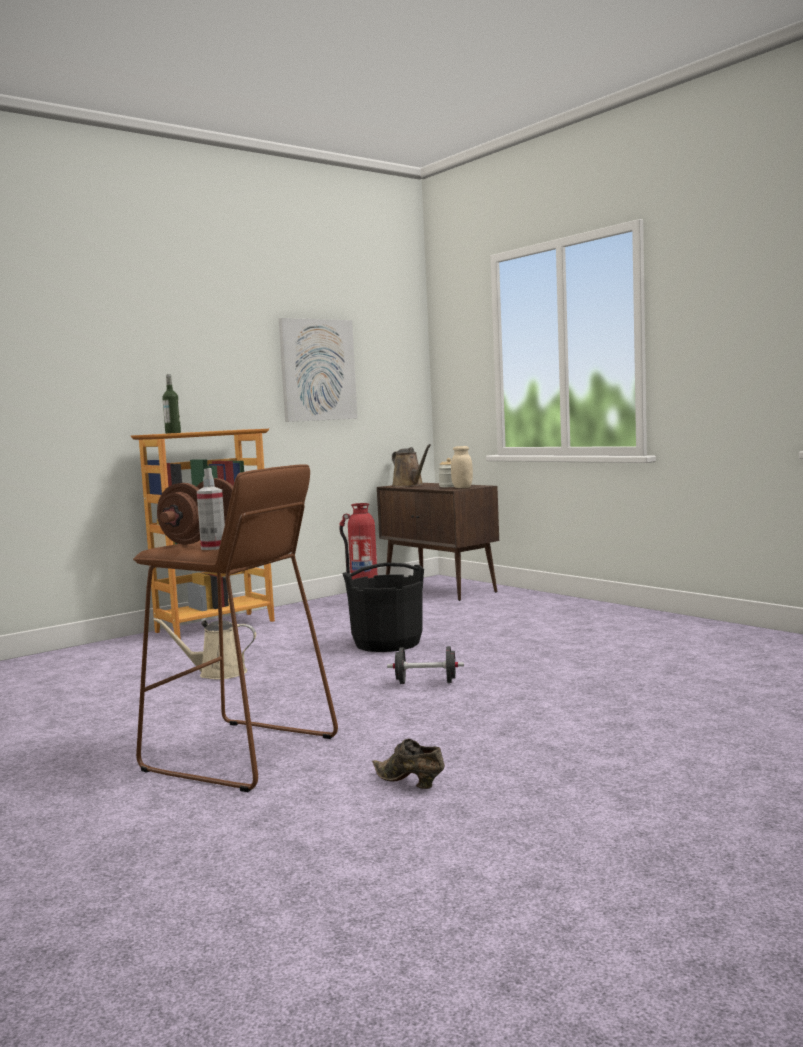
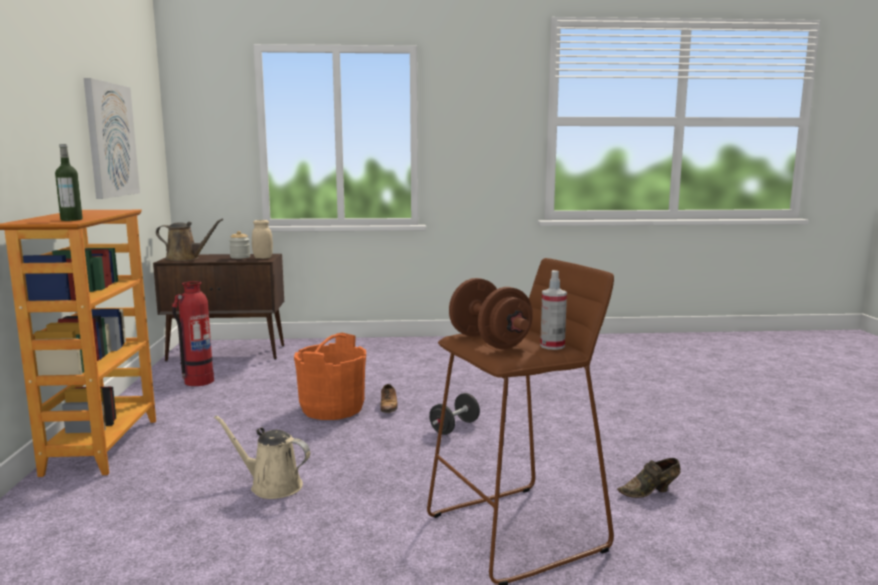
camera: 55 degrees left, 5 degrees up
(217, 673) = (271, 485): beige watering can -> beige watering can turned 75 degrees clockwise
(387, 643) = (332, 408): black bucket -> orange bucket
(428, 654) = (388, 406): none -> shoe

